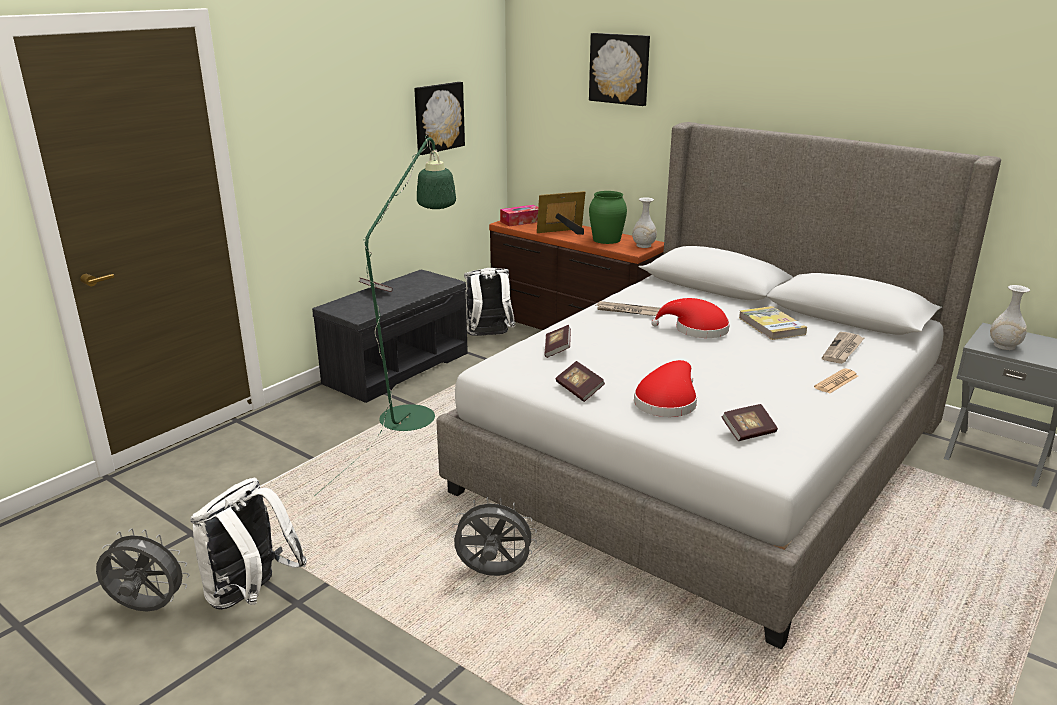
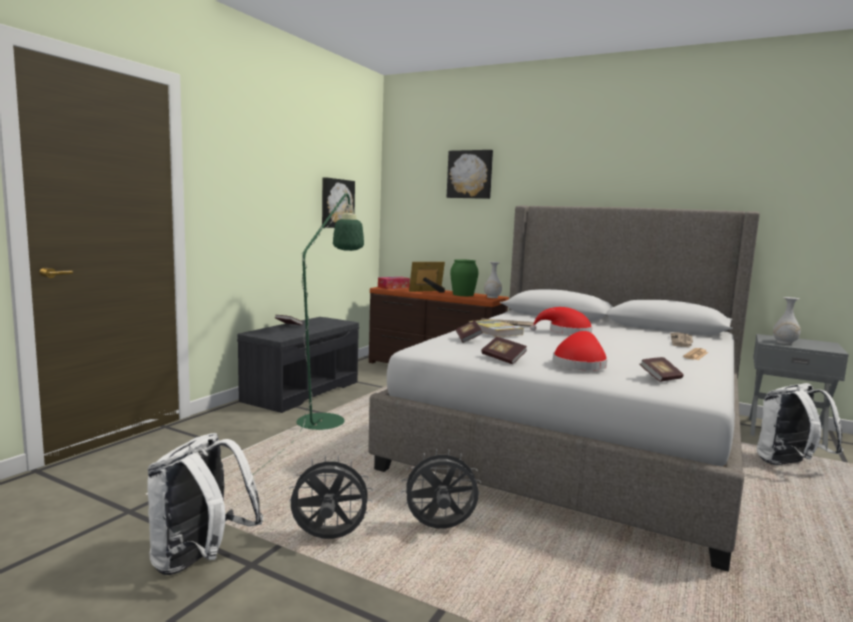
camera: 10 degrees left, 15 degrees down
(147, 609) = (82, 581): grey fan -> grey fan (328, 539)
(488, 336) = (370, 372): white backpack -> white backpack (789, 465)
(771, 326) = (618, 331): book -> book (495, 331)

